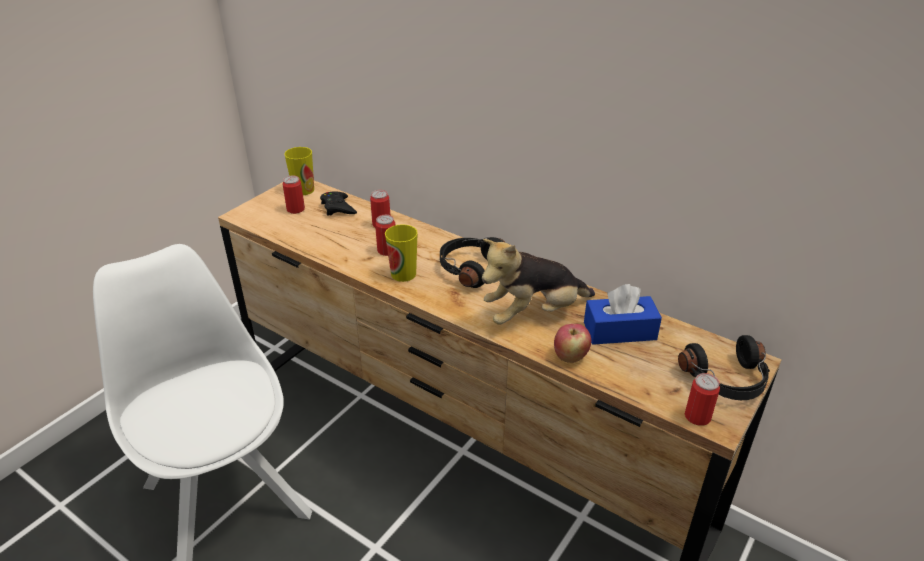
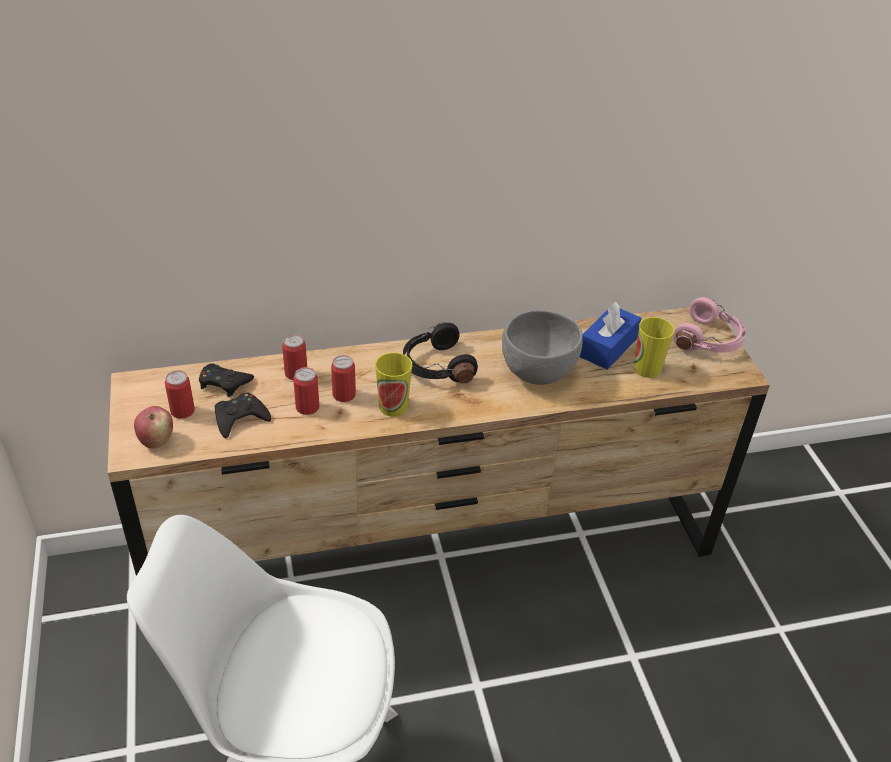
camera: 50 degrees left, 5 degrees up
(303, 190) = (152, 386): cup -> cup (647, 369)
(314, 229) = (240, 419): none -> black game controller
(533, 314) = (538, 372): plush toy -> grey bowl
(570, 357) = (608, 389): apple -> apple (156, 441)
(697, 417) = (727, 376): can -> can (307, 407)
(727, 381) = (709, 340): black headphones -> pink headphones

